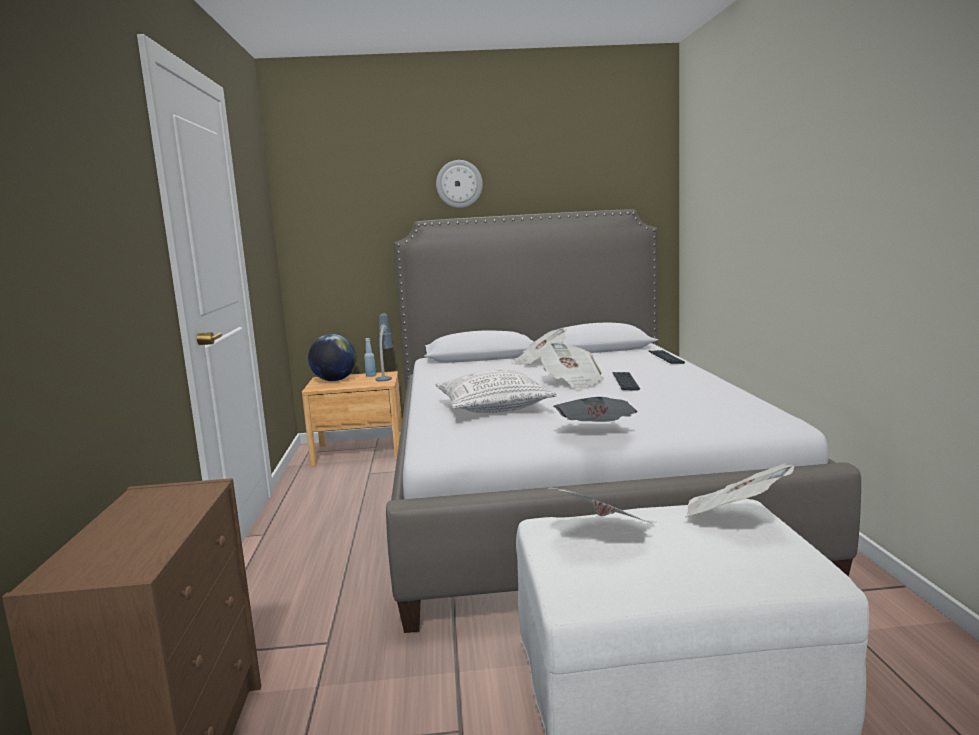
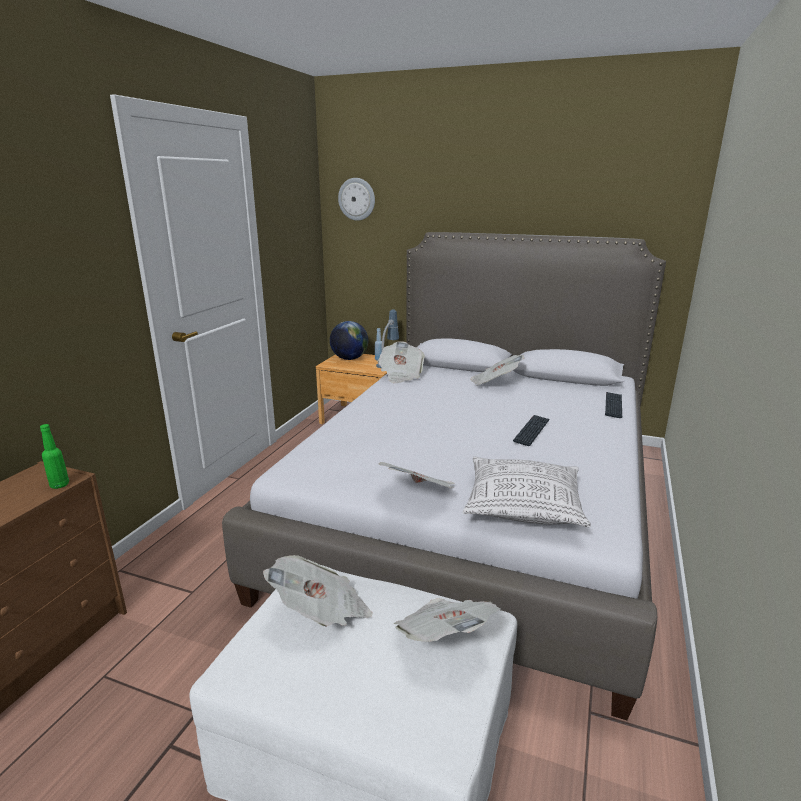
camera: 25 degrees right, 10 degrees up
(203, 494) = (60, 485): none -> green bottle
(459, 184) = (473, 199): wall clock -> wall clock (357, 199)
(494, 408) = (382, 435): pillow -> pillow (523, 506)
(572, 382) = (485, 419): newspaper -> newspaper (400, 375)

